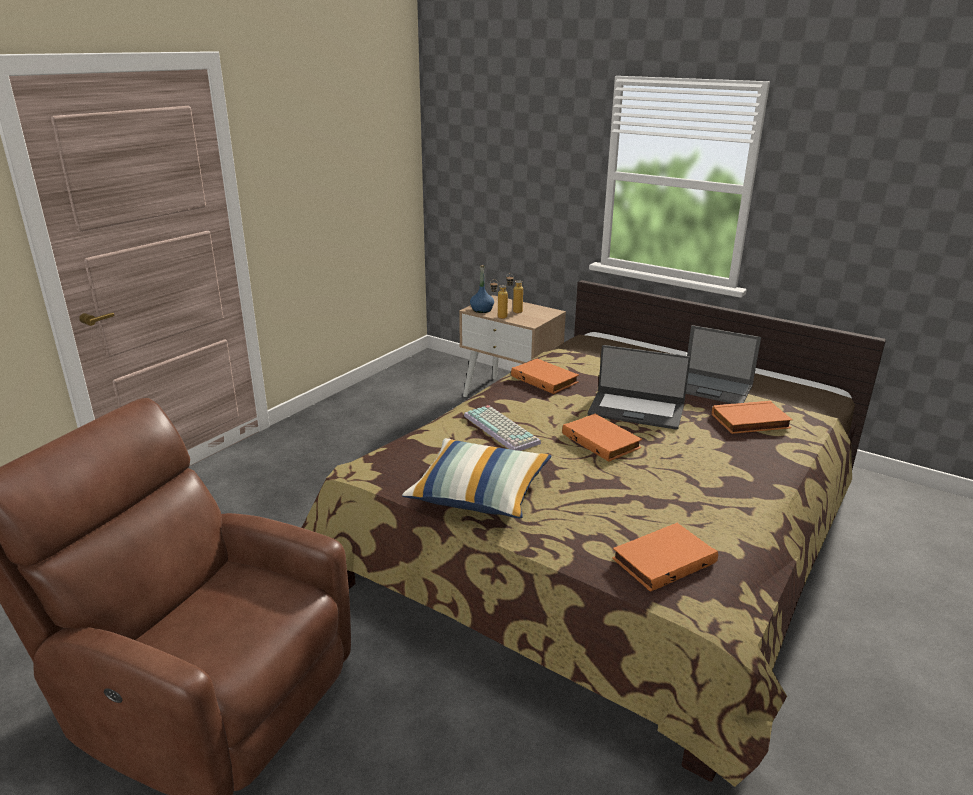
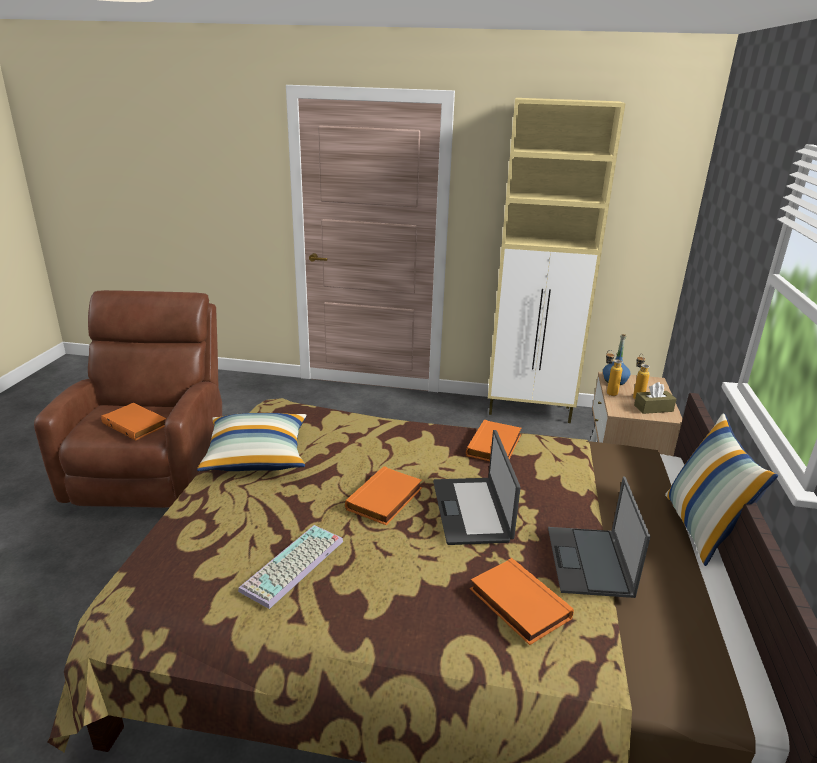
camera: 65 degrees right, 0 degrees up
(365, 393) = (530, 411): none -> beige cabinet
(503, 429) = (370, 444): keyboard -> keyboard (294, 567)
(537, 312) = (653, 408): none -> brown tissue box
(662, 559) = (185, 567): orange book -> orange book (136, 424)
(681, 351) = (702, 529): none -> pillow

